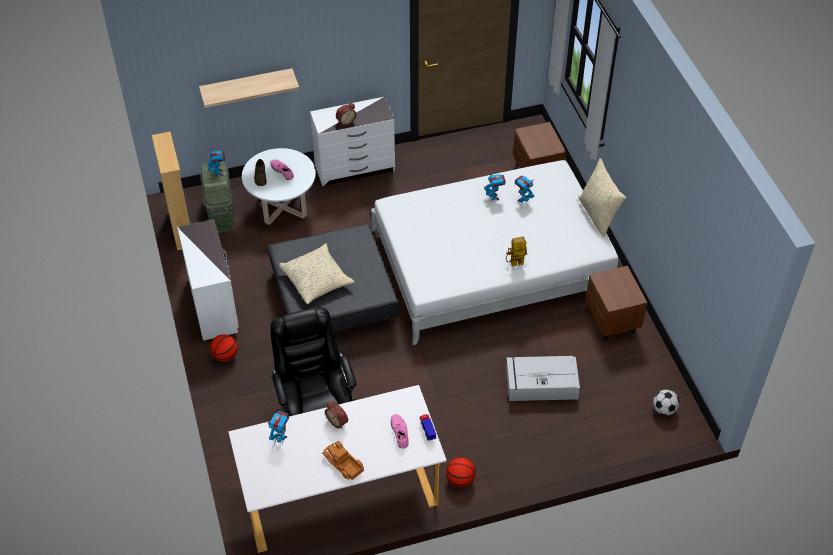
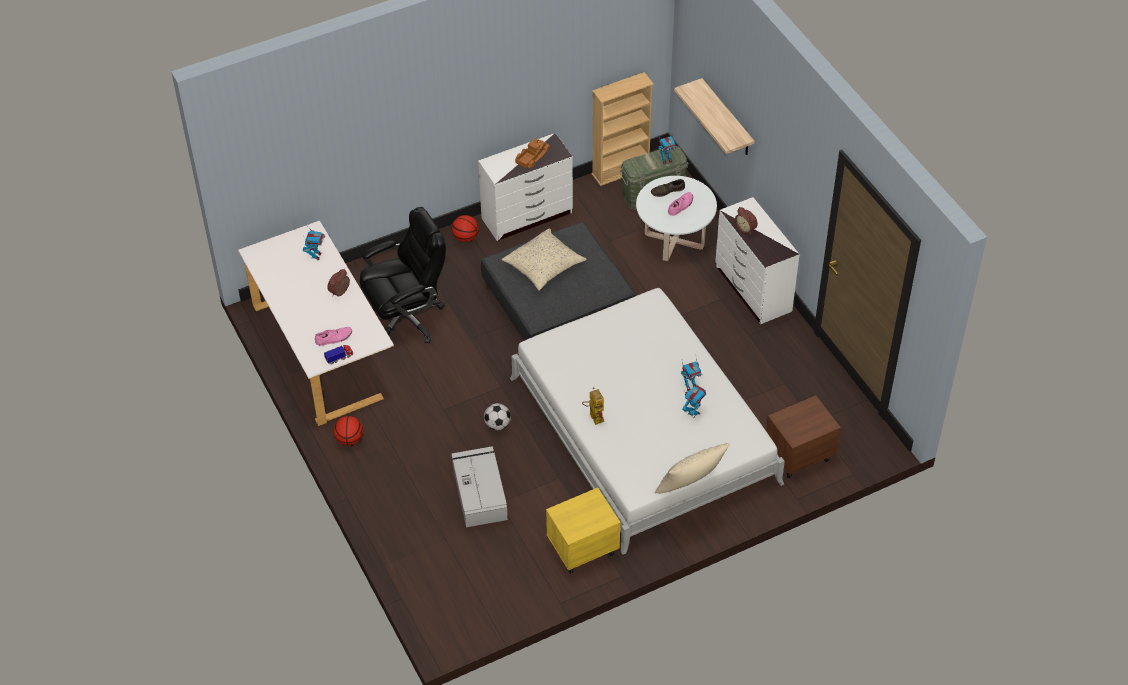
camera: 80 degrees right, 0 degrees up
(343, 464) = (294, 303): toy truck -> toy truck (532, 156)
(611, 321) = (582, 550): brown nightstand -> yellow nightstand
(664, 409) = (466, 607): football -> football (497, 425)

